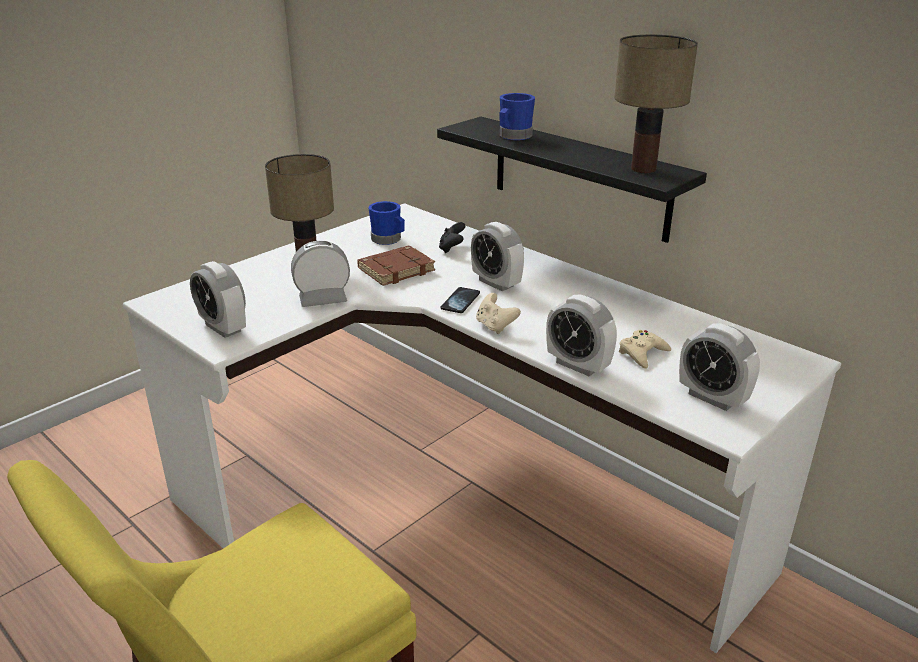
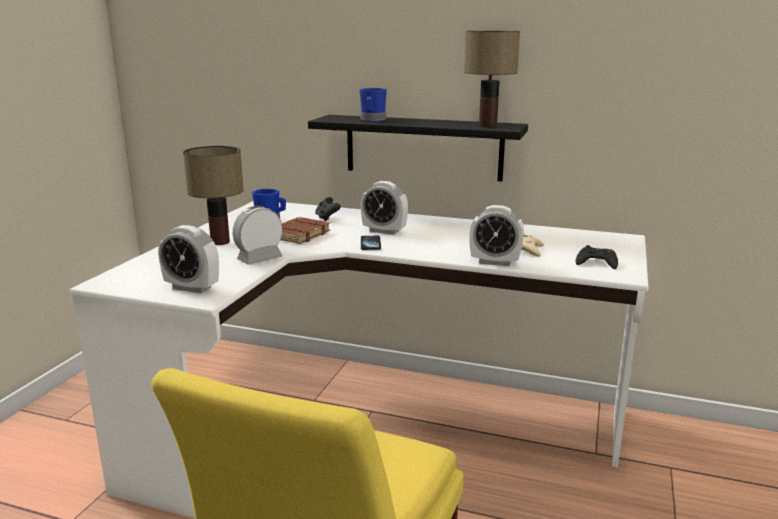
camera: 25 degrees left, 10 degrees down
(495, 326) = (413, 252): beige game controller -> none
(712, 398) = (596, 262): alarm clock -> black game controller

